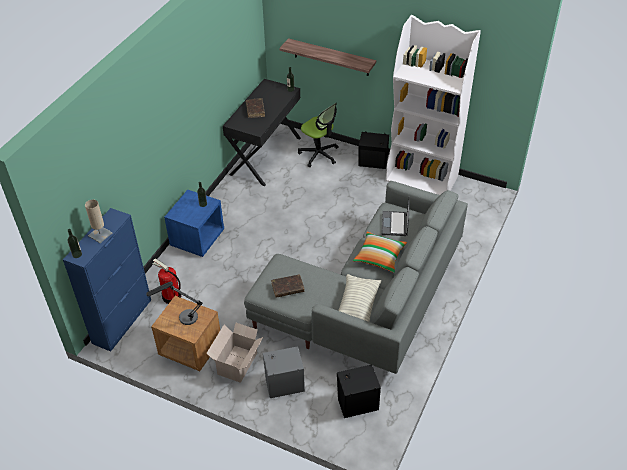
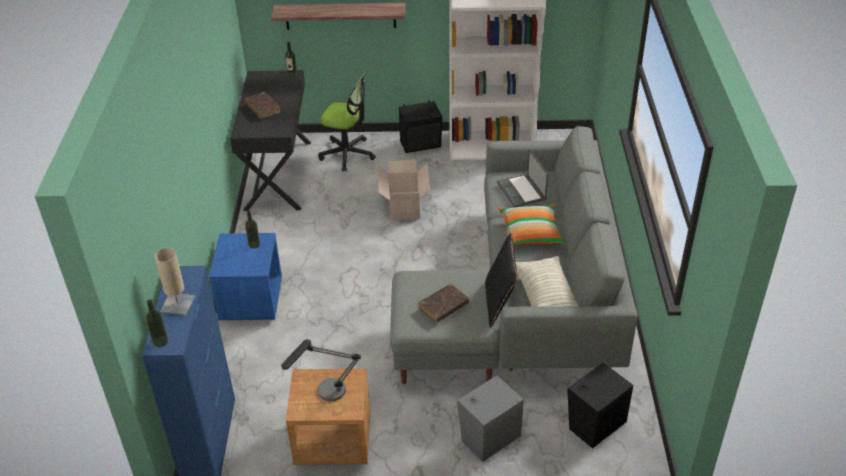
camera: 25 degrees left, 5 degrees down
(171, 296) = (261, 385): fire extinguisher -> none
(238, 363) = (410, 434): cardboard box -> cardboard box (404, 205)
(324, 299) = (499, 304): none -> black pillow

